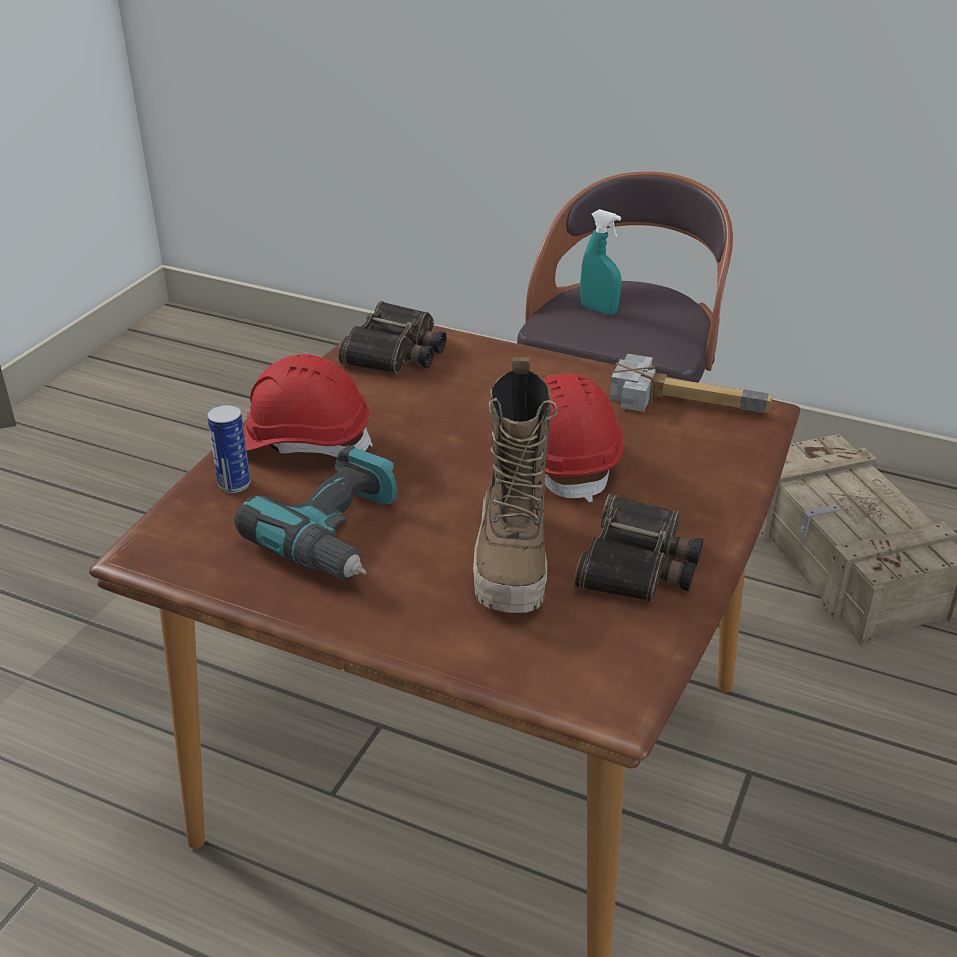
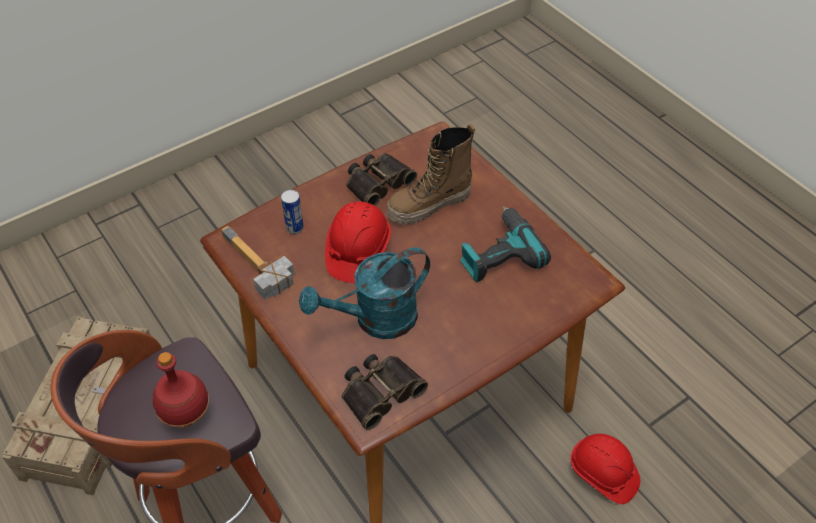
camera: 150 degrees left, 15 degrees up
(234, 484) = (536, 310): can -> can (294, 228)
(303, 442) = (484, 328): red hard hat -> red hard hat (603, 474)
(461, 403) = (375, 320): none -> turquoise watering can
(512, 562) = (429, 206): boot -> boot turned 150 degrees counterclockwise
(598, 310) = (187, 415): turquoise spray bottle -> red bottle

